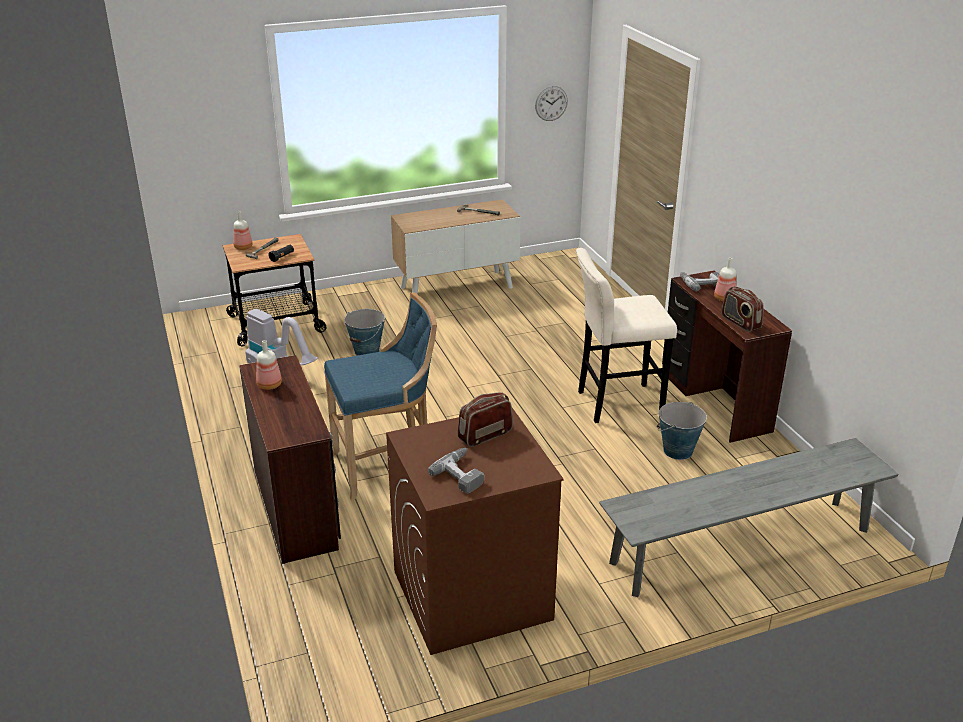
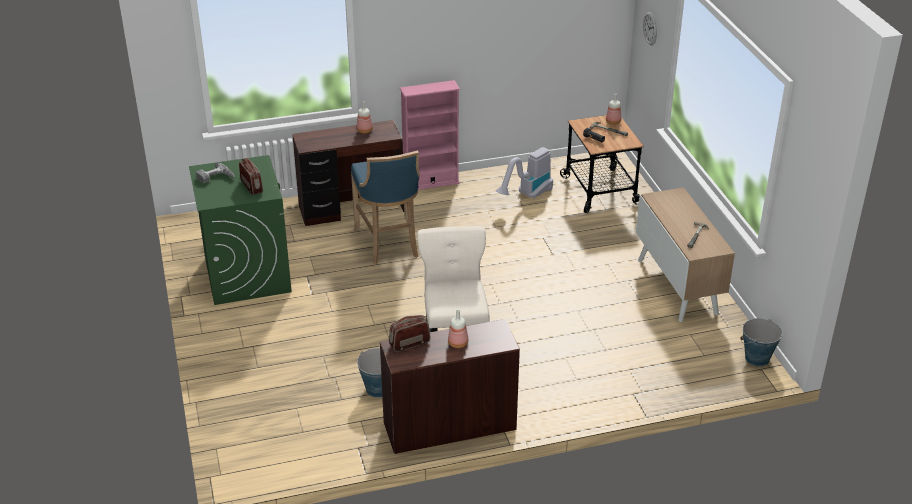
camera: 95 degrees right, 5 degrees up
(234, 441) = (431, 182): none -> pink bookcase
(367, 351) = (553, 235): bucket -> bucket (757, 358)
(471, 596) = (247, 274): brown washing machine -> green washing machine
(551, 103) = (800, 208): wall clock -> wall clock (650, 28)
(701, 283) = (490, 334): power drill -> none
(741, 546) = (253, 400): grey bench -> none

